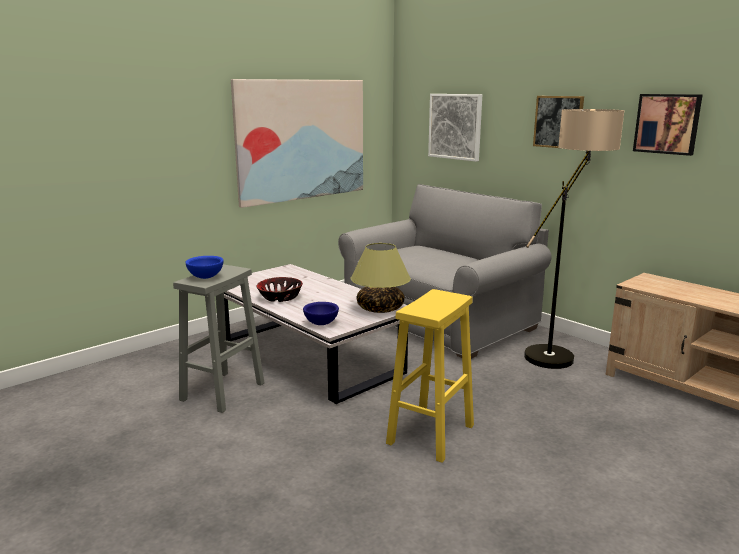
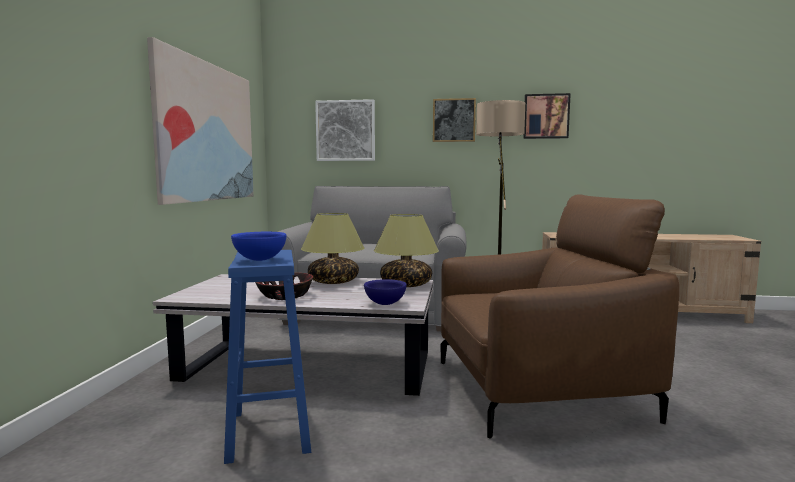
camera: 40 degrees left, 10 degrees down
(223, 391) = (269, 430): grey stool -> blue stool
(339, 291) = (334, 282): none -> table lamp
(430, 435) = (537, 389): yellow stool -> brown armchair

